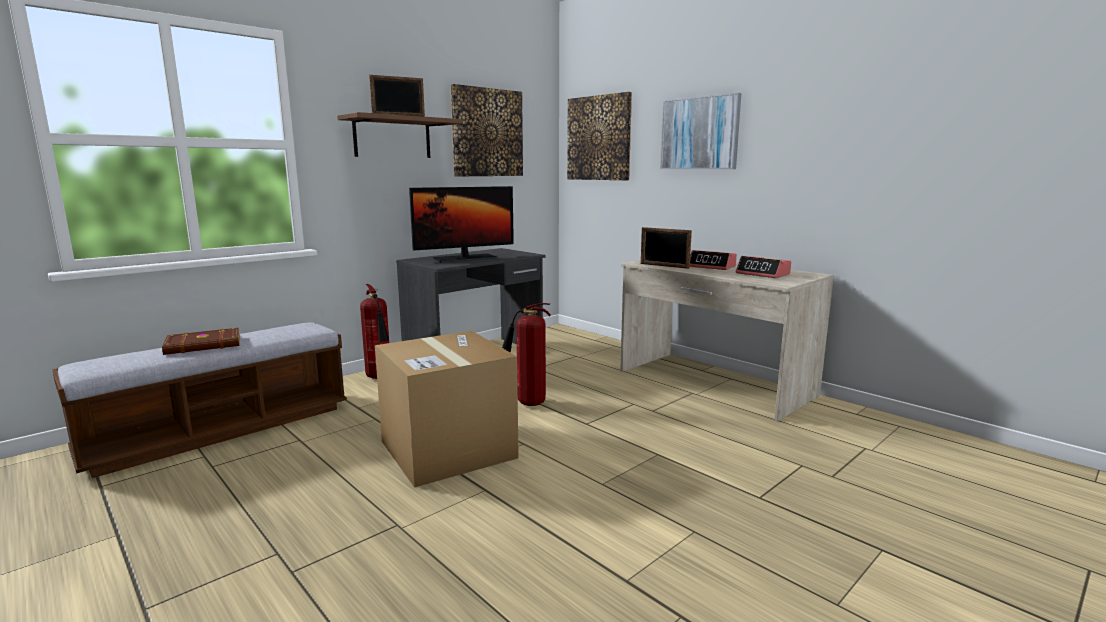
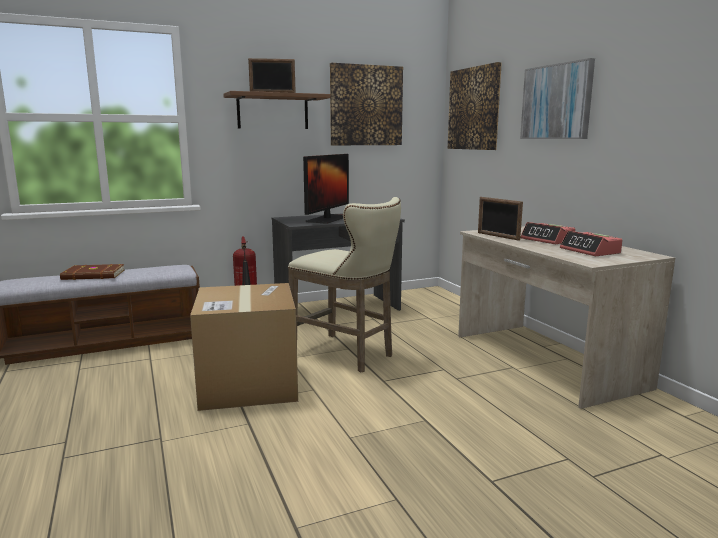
camera: 20 degrees right, 0 degrees up
(465, 258) = (328, 219): monitor -> monitor turned 60 degrees counterclockwise
(527, 403) = (347, 355): fire extinguisher -> beige stool

